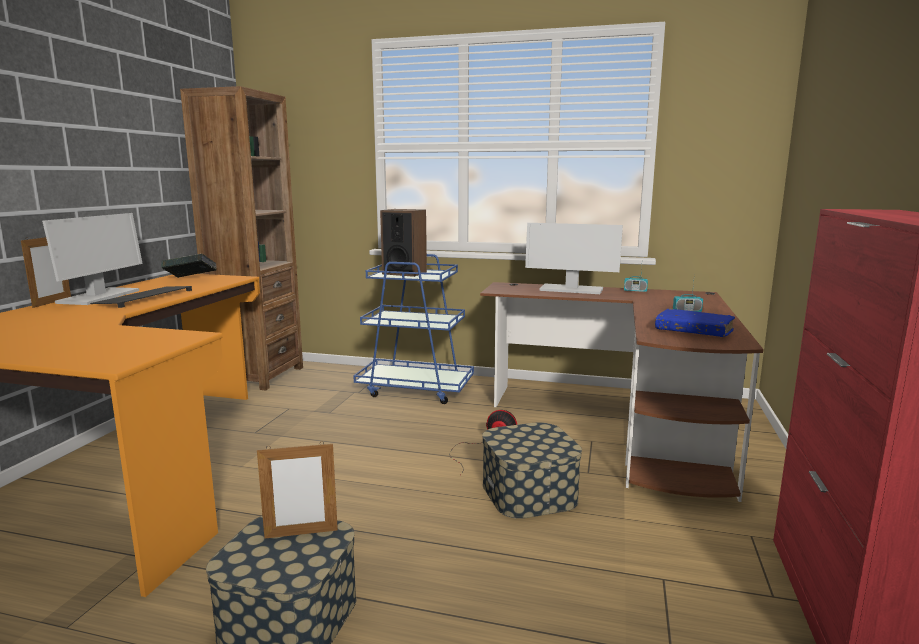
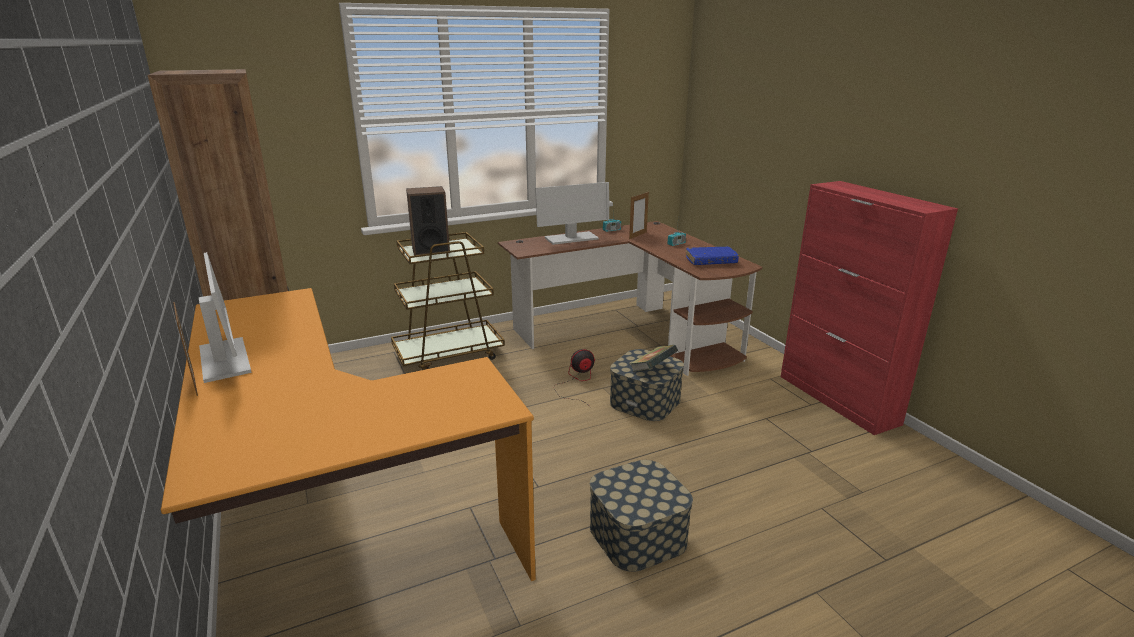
camera: 40 degrees left, 10 degrees up
(145, 297) = (284, 345): keyboard -> none
(191, 279) = (248, 310): book -> book (652, 370)
(301, 534) = (633, 478): picture frame -> picture frame (638, 235)
(415, 389) = (449, 354): blue cart -> brown cart

